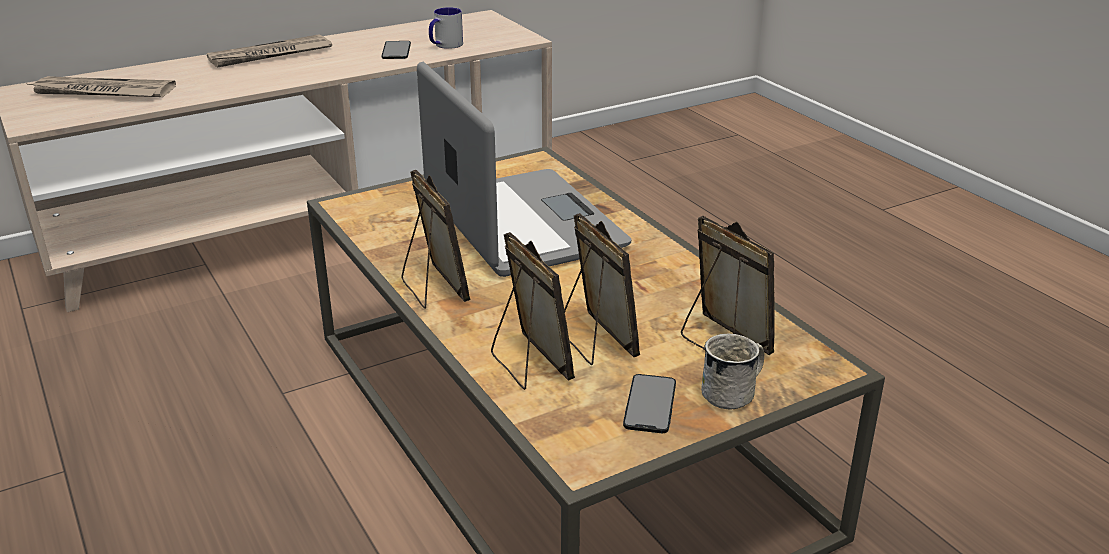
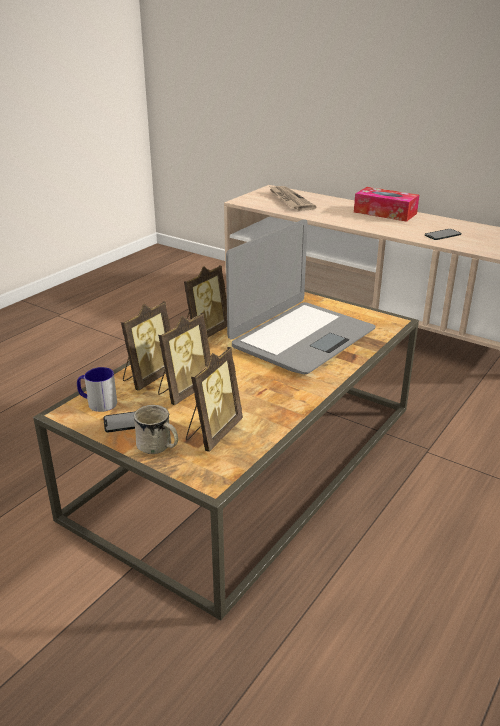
camera: 65 degrees right, 0 degrees up
(270, 55) = (385, 213): newspaper -> tissue box
(445, 45) = (473, 243): mug -> mug (97, 403)

